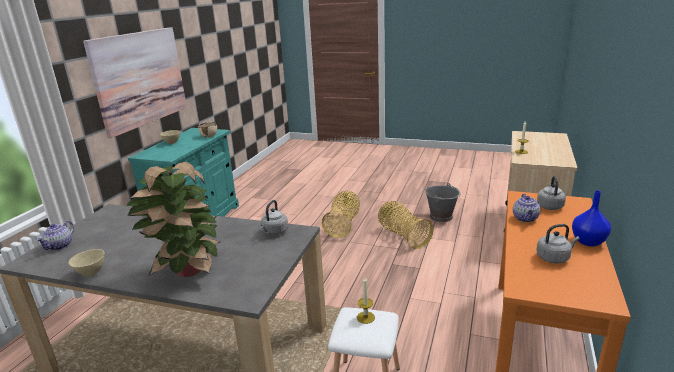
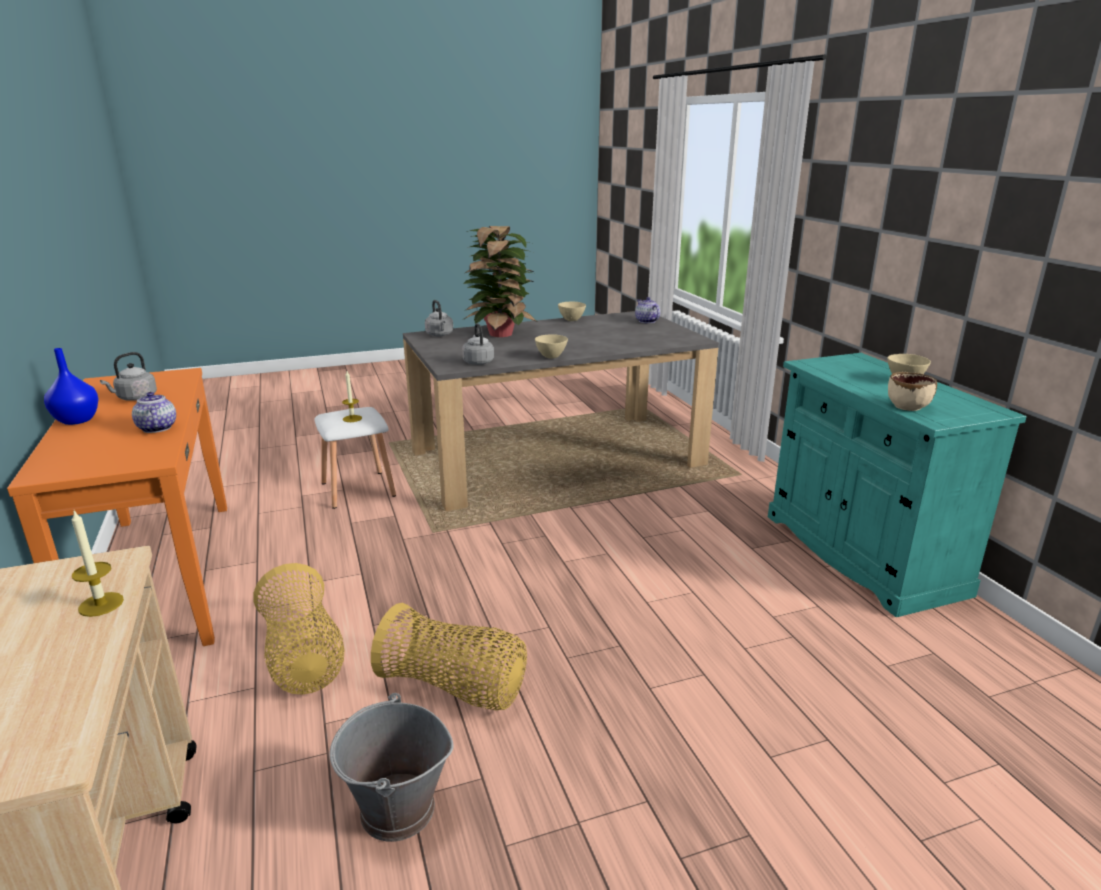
camera: 140 degrees right, 0 degrees up
(140, 78) = (948, 236): picture -> none
(223, 221) = (551, 357): none -> beige bowl
(343, 224) = (613, 663): basket -> basket (303, 658)
(549, 206) = (105, 454): grey kettle -> grey kettle (440, 335)

